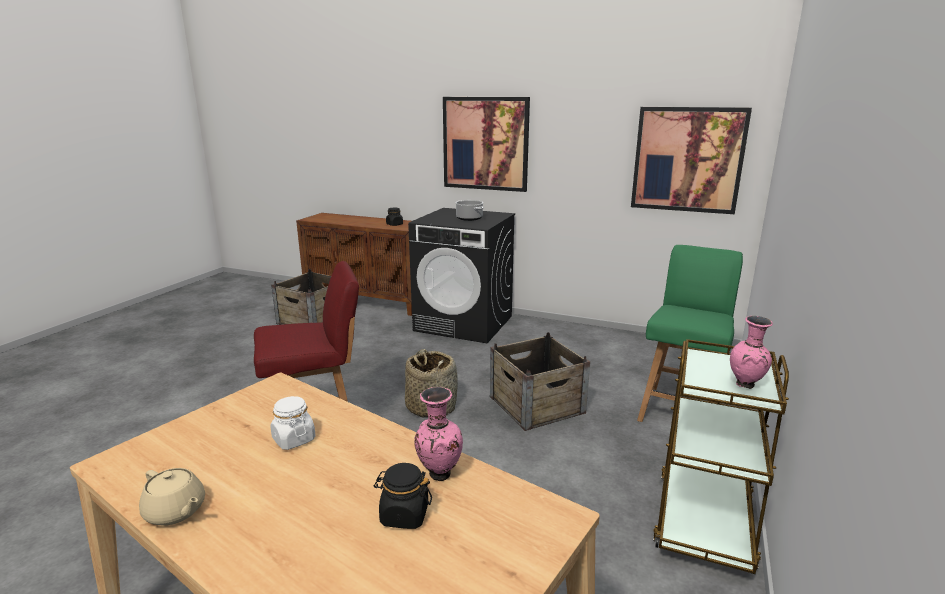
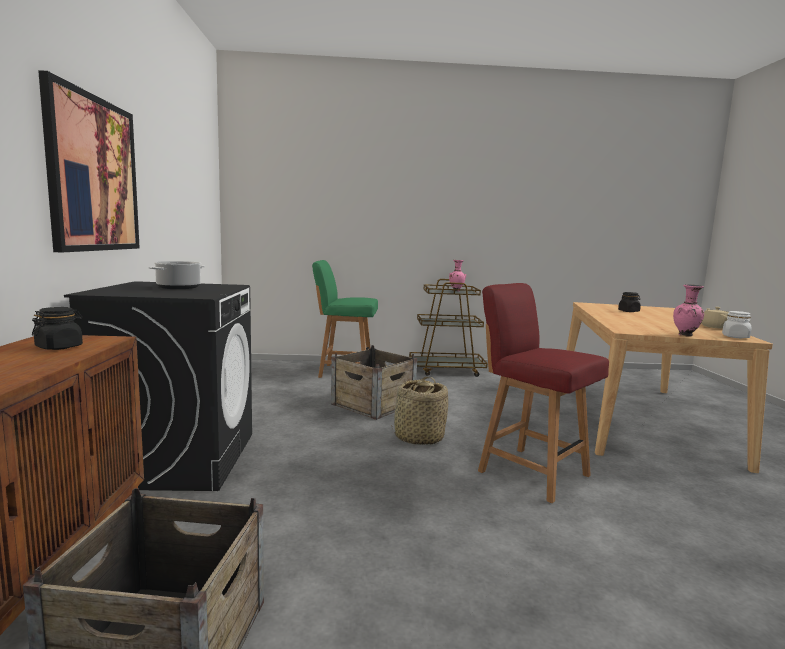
camera: 115 degrees left, 10 degrees down
(293, 439) = (643, 323): white jar -> white jar (735, 337)
(438, 474) = (602, 310): pink vase -> pink vase (686, 335)
(687, 160) = (201, 207): picture -> none

